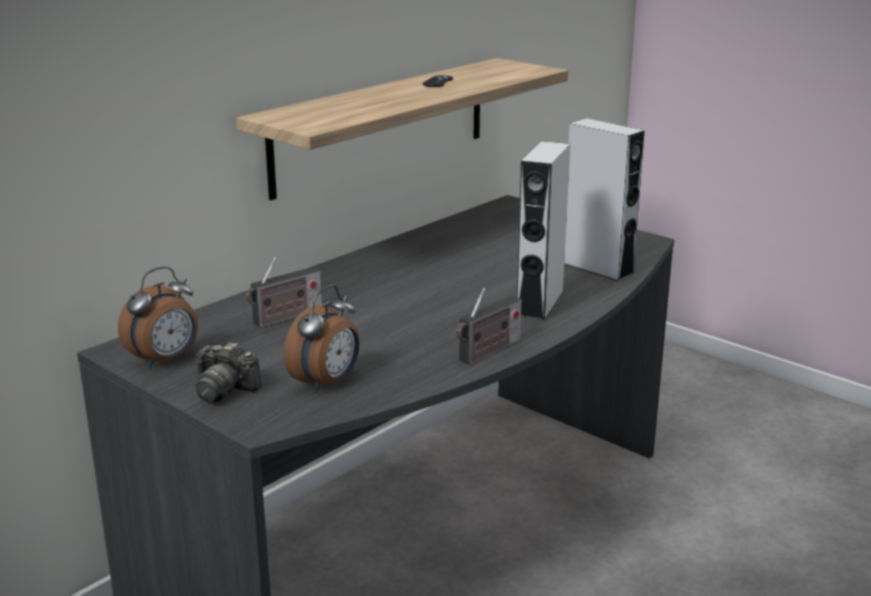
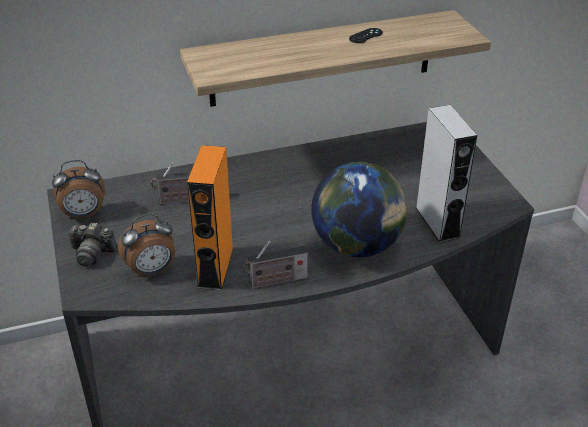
camera: 30 degrees right, 15 degrees up
(224, 389) = (92, 253): camera -> camera turned 45 degrees counterclockwise
(404, 360) = (215, 268): none -> orange speaker
(539, 303) = (357, 245): grey speaker -> globe

